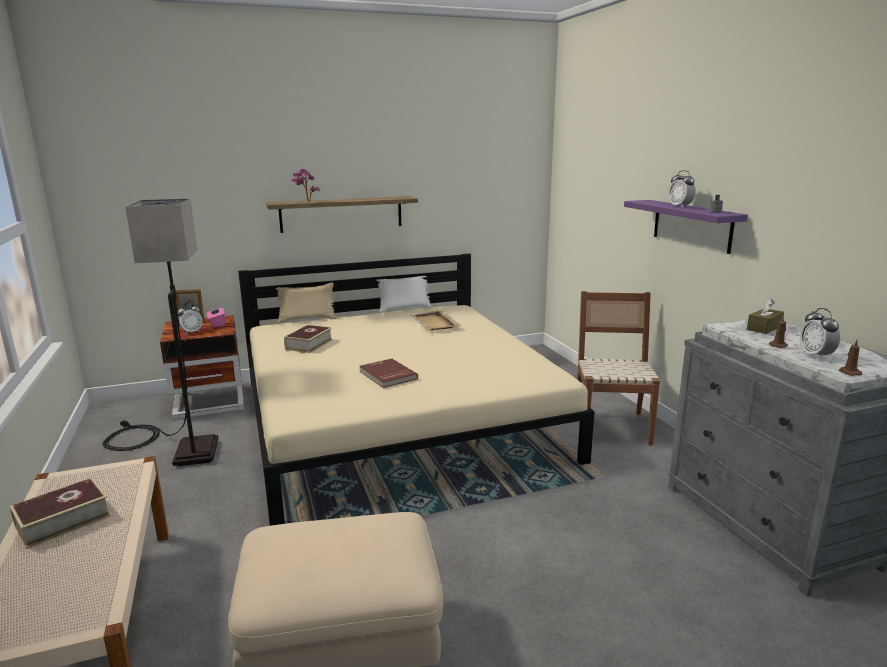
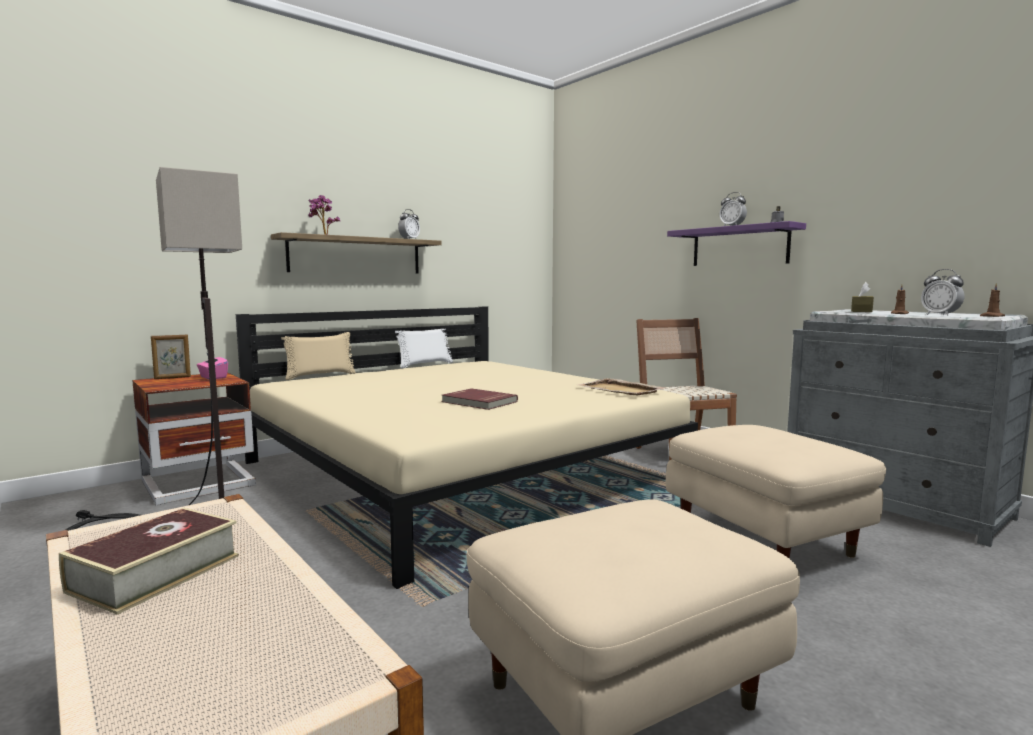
camera: 20 degrees left, 10 degrees down
(192, 332) = (184, 384): alarm clock -> alarm clock (409, 239)
(309, 344) = (350, 389): book -> none
(434, 323) = (475, 369): beige tray -> beige tray (621, 390)
(585, 543) = (765, 542): none -> beige ottoman

